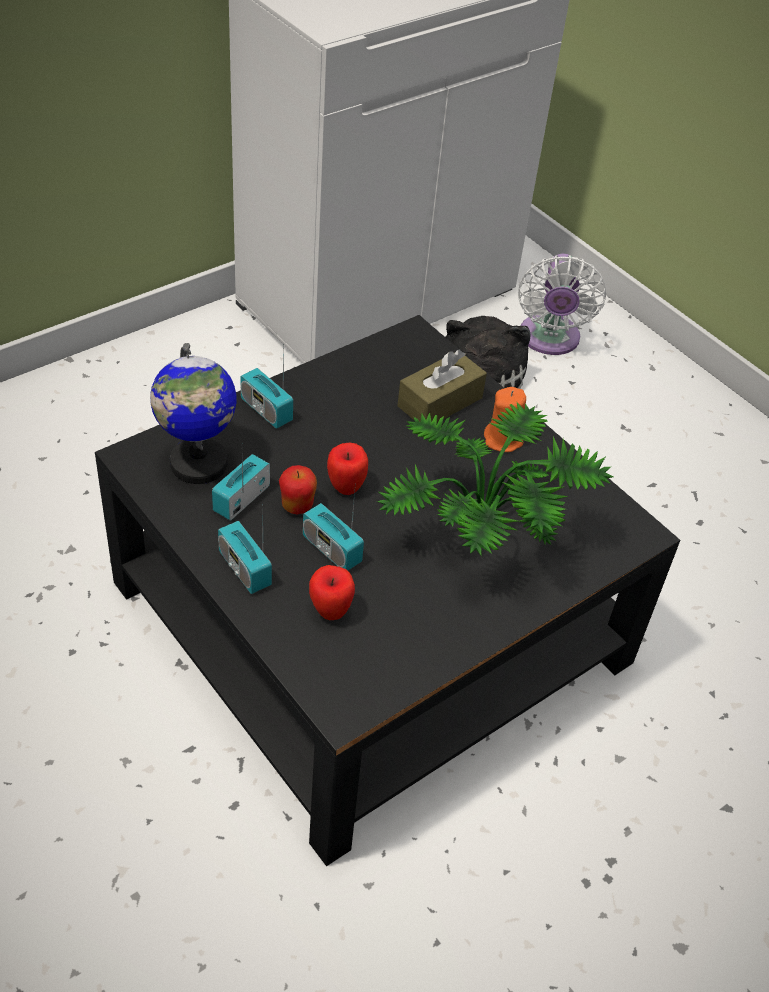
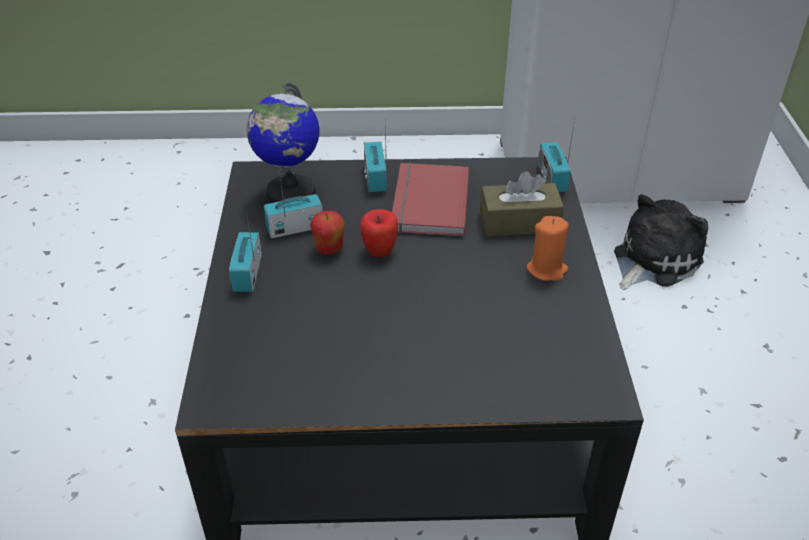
camera: 40 degrees right, 5 degrees down
(330, 612) = (275, 330): apple -> none
(331, 549) = (323, 289): radio -> radio (552, 179)
(341, 416) = (427, 202): none -> red book
(483, 534) = (455, 331): potted plant -> none
(549, 340) = (748, 251): white fan -> none

